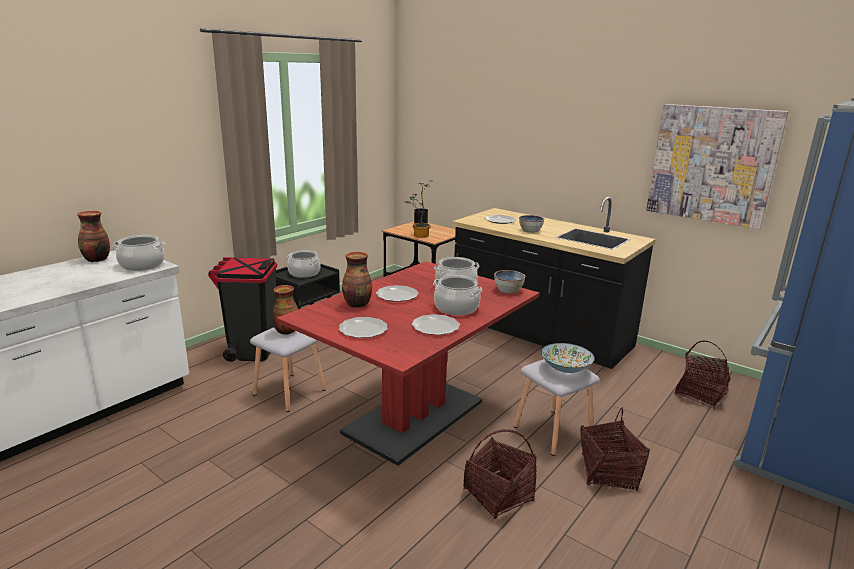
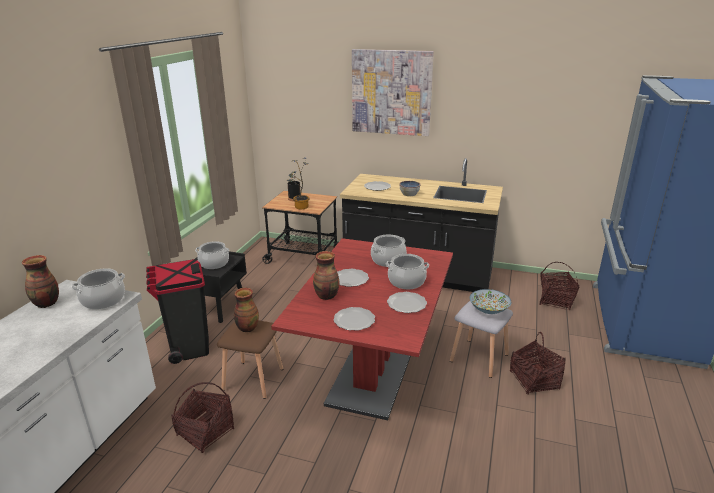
camera: 20 degrees left, 5 degrees up
(290, 391) = (253, 378): grey stool -> brown stool
(498, 495) = (474, 422): basket -> basket (206, 432)
(508, 290) = (429, 255): bowl -> none
(712, 164) = (542, 126): picture -> picture (391, 92)

